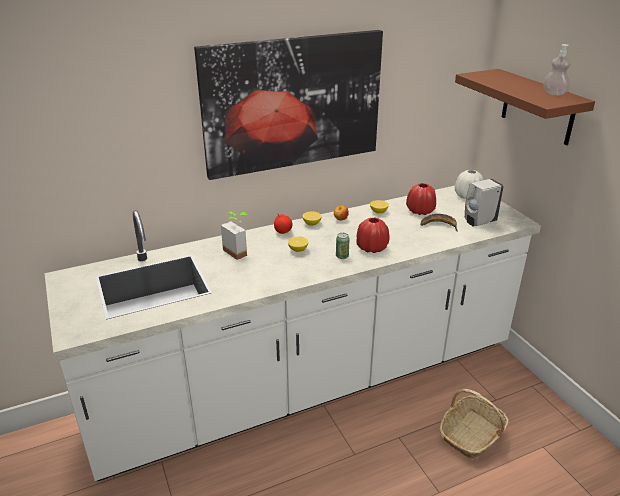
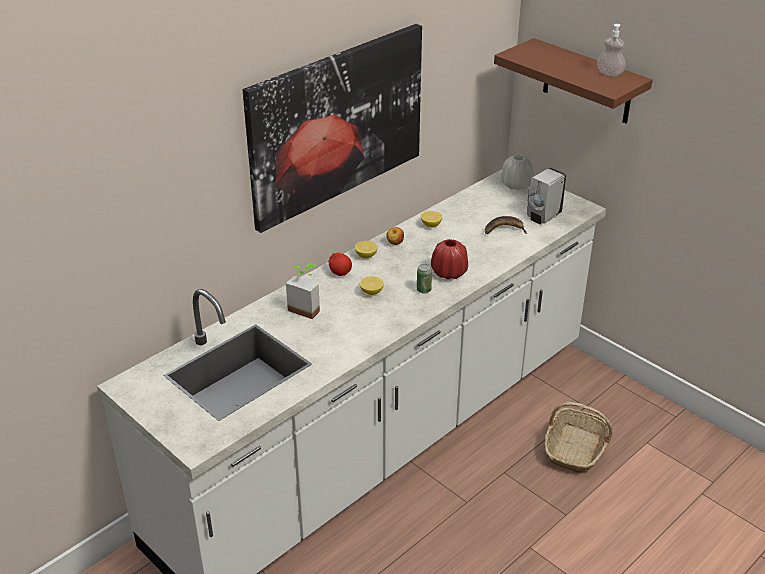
camera: 20 degrees left, 5 degrees up
(420, 211) = (475, 215): red vase -> none

